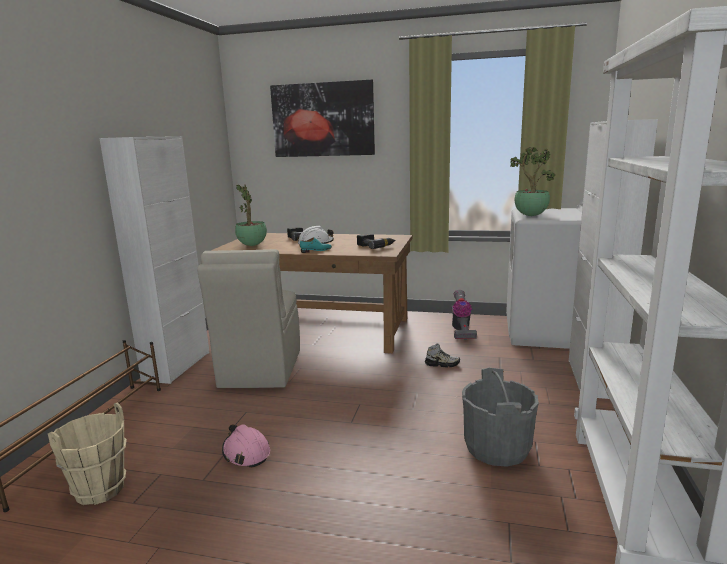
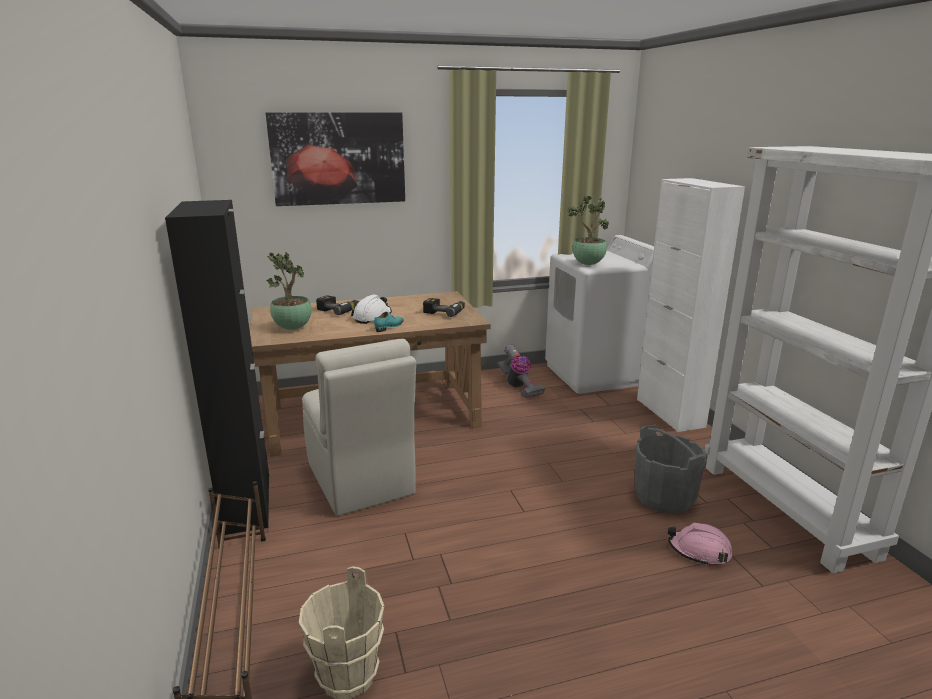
camera: 30 degrees left, 5 degrees up
(177, 366) = (247, 503): white cabinet -> black cabinet
(246, 453) = (460, 576): pink hard hat -> pink hard hat (699, 551)
(442, 364) = (540, 428): shoe -> none

